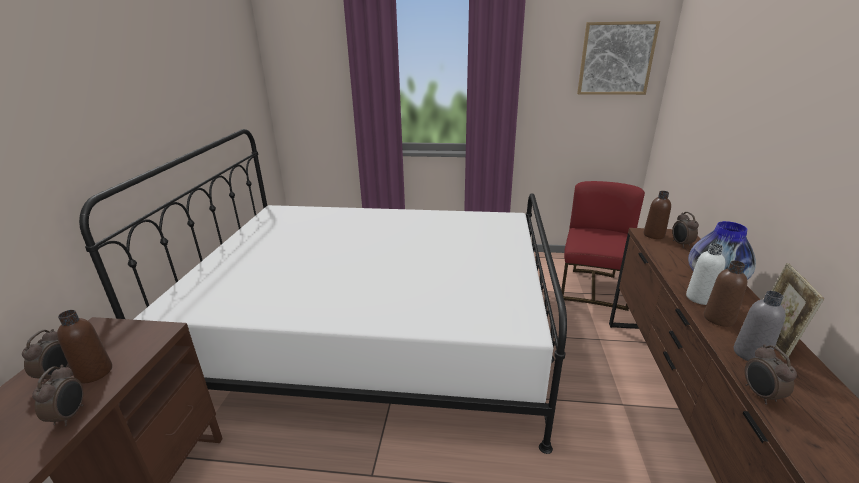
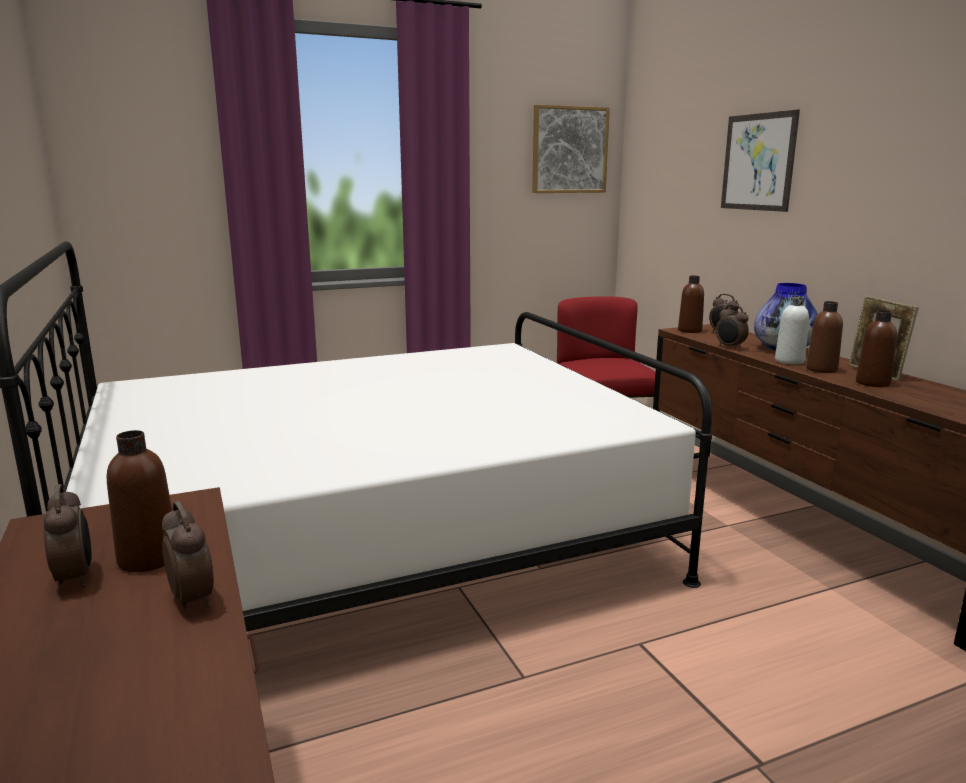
camera: 30 degrees left, 10 degrees down
(750, 354) = (872, 383): grey bottle -> brown bottle
(753, 95) = (758, 162): none -> picture
(760, 394) = (910, 401): alarm clock -> alarm clock (729, 347)

